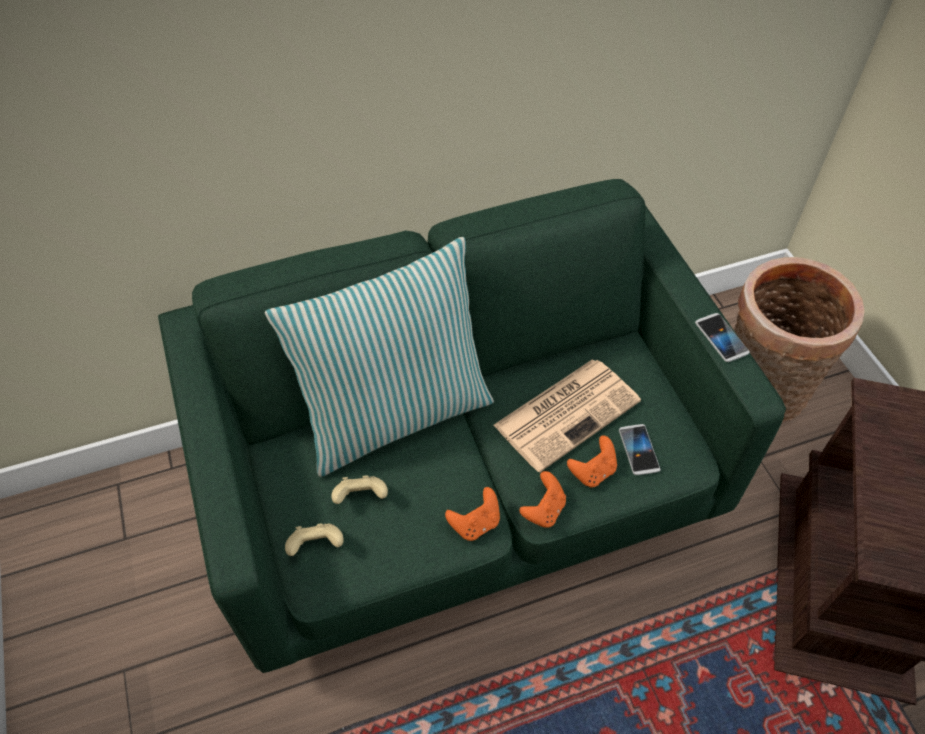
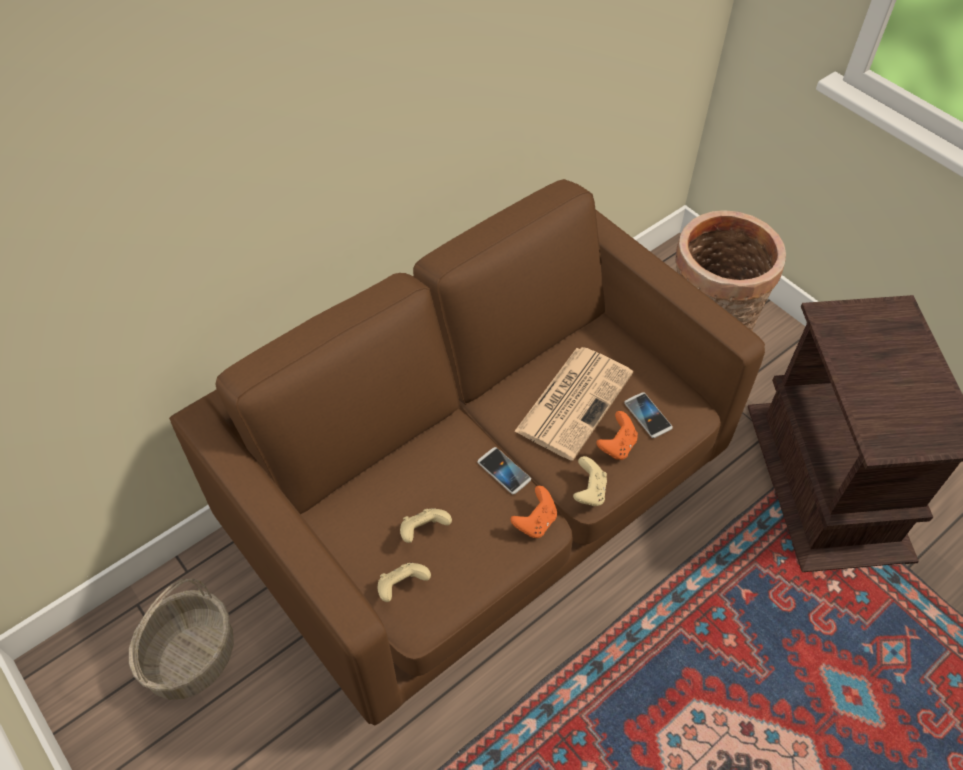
camera: 20 degrees left, 0 degrees up
(143, 547) = (192, 656): none -> basket
(395, 413) = (421, 447): pillow -> none
(463, 491) = (481, 505): green sofa -> brown sofa
(543, 510) = (589, 492): orange game controller -> beige game controller
(721, 338) = (692, 298): phone -> phone (504, 471)

